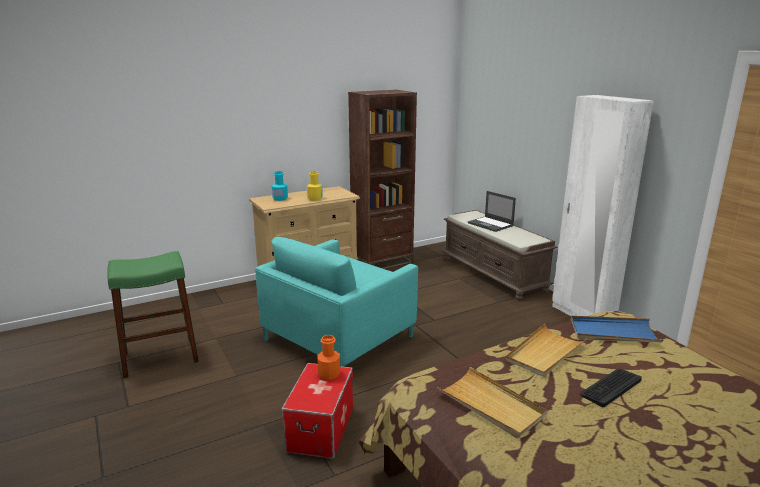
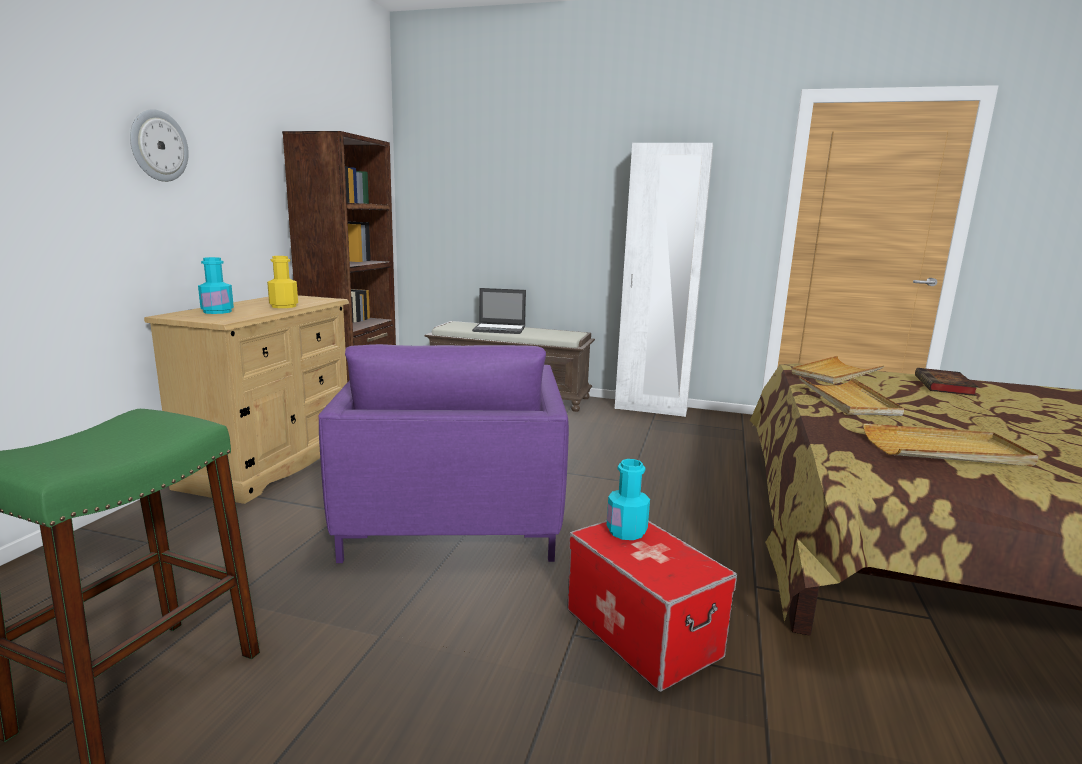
camera: 45 degrees left, 5 degrees down
(265, 114) = (158, 146): none -> wall clock
(329, 374) = (626, 531): orange bottle -> turquoise bottle
(338, 338) = (453, 514): turquoise armchair -> purple armchair
(610, 387) = (946, 407): keyboard -> none
(613, 332) = (835, 373): blue tray -> beige tray
(683, 376) = (945, 386): none -> book

